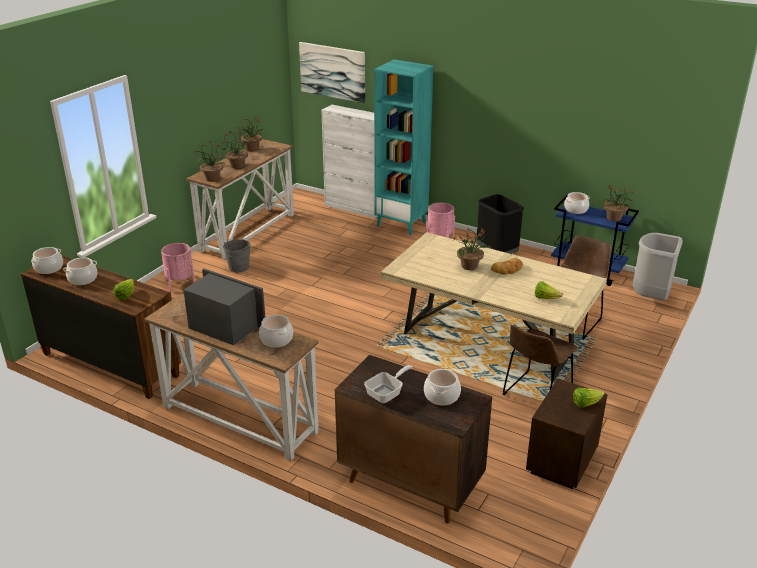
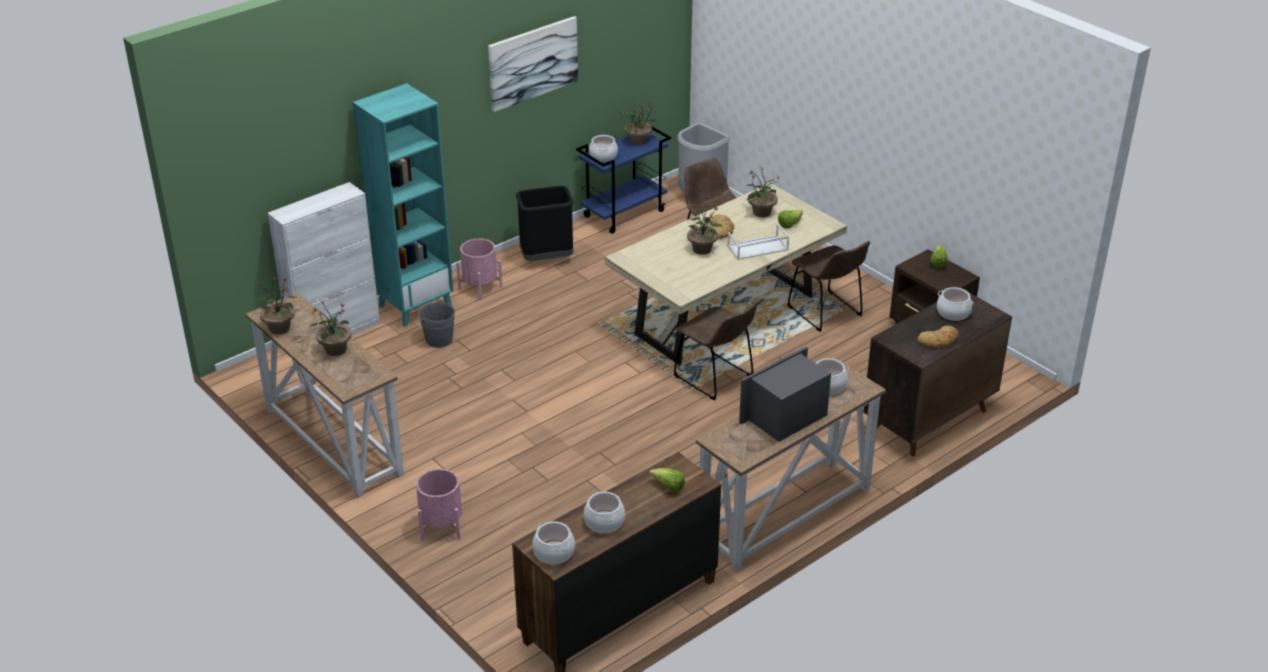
camera: 70 degrees left, 5 degrees up
(212, 178) = (364, 377): potted plant -> potted plant (761, 213)
(238, 267) = (434, 466): grey bucket -> grey bucket (439, 340)
(332, 71) = (259, 166): picture -> picture (533, 63)
(387, 393) = (939, 340): frying pan -> bread
(398, 354) = (716, 378): none -> brown chair
(493, 289) = (757, 248): none -> white tray

